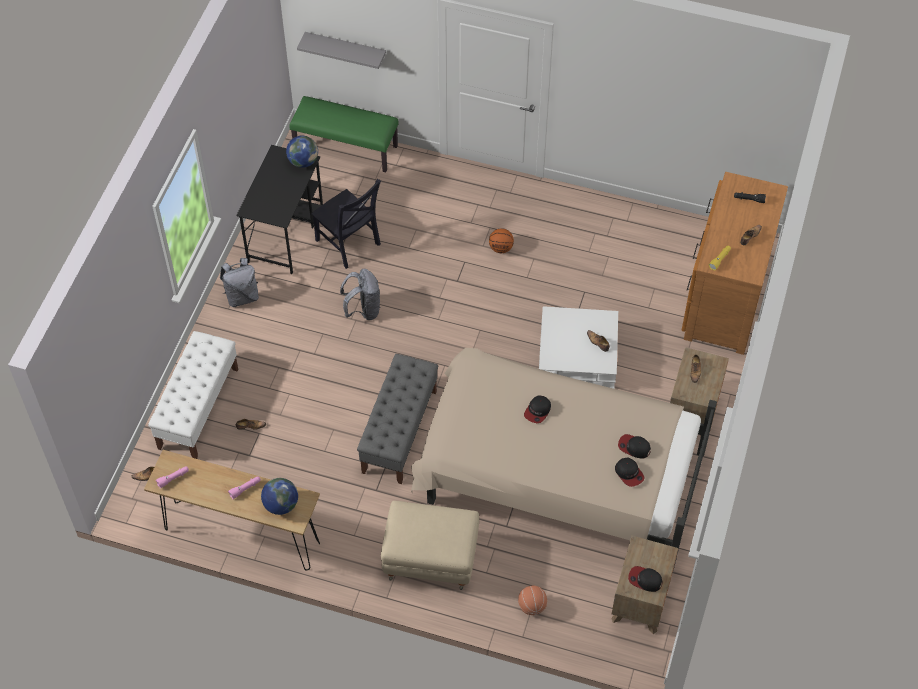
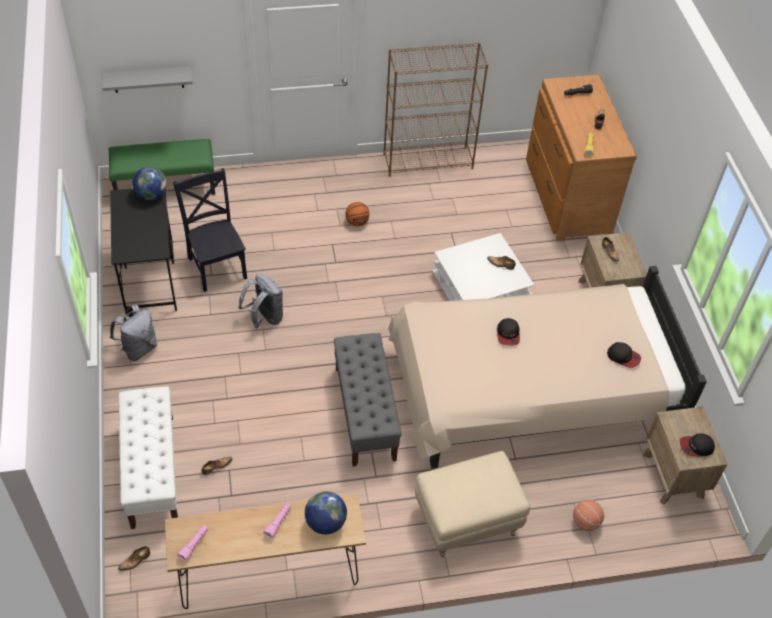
camera: 30 degrees left, 5 degrees down
(349, 244) = (217, 265): black chair -> black chair turned 135 degrees counterclockwise
(609, 209) = (428, 161): none -> brown bookcase
(634, 447) = (611, 333): cap -> none

